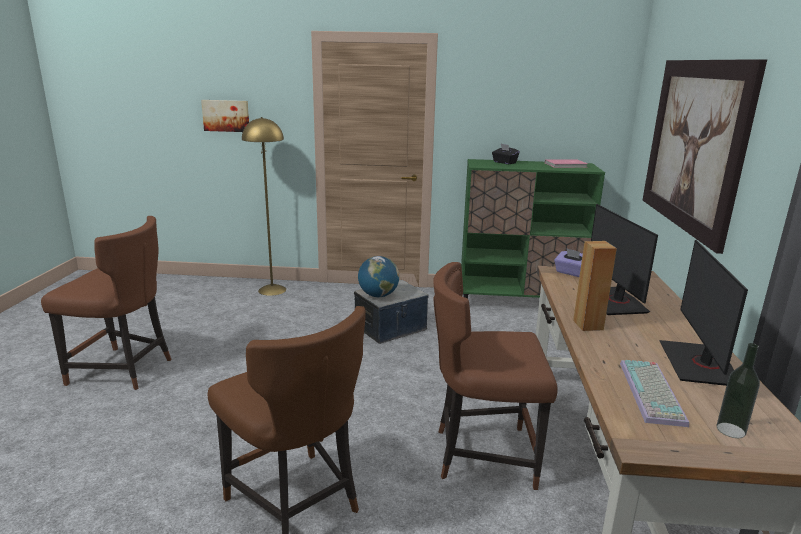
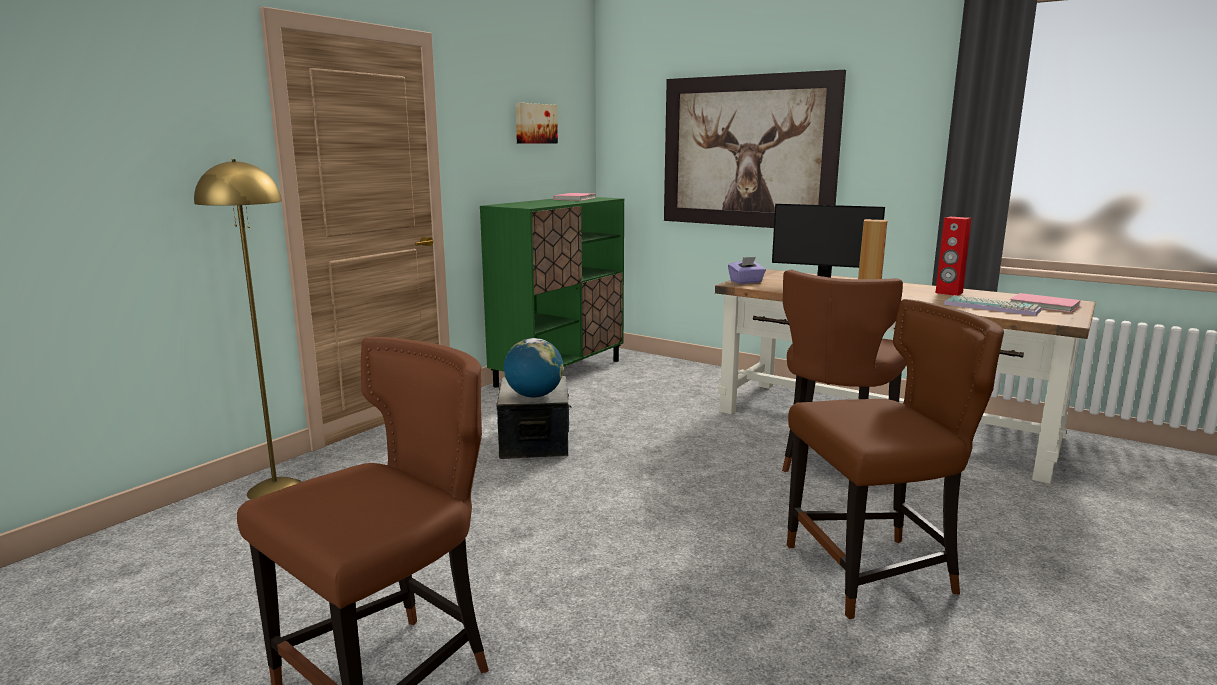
camera: 60 degrees left, 5 degrees down
(226, 115) = (103, 166): picture -> picture (535, 123)
(504, 162) = (528, 203): black tissue box -> none
(699, 364) = (949, 293): monitor -> red speaker
(730, 430) = (1044, 305): bottle -> pink book

